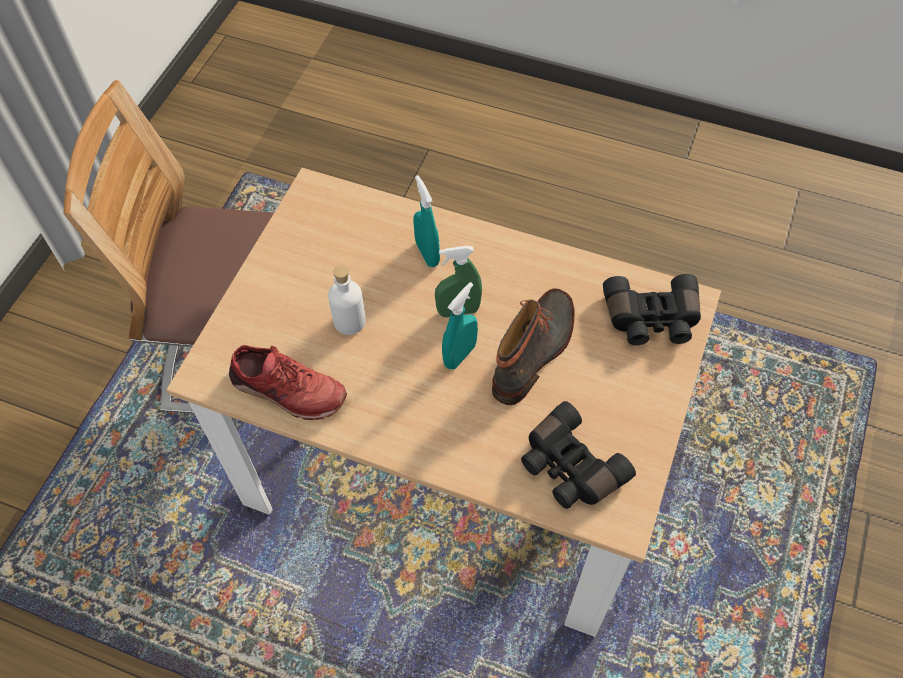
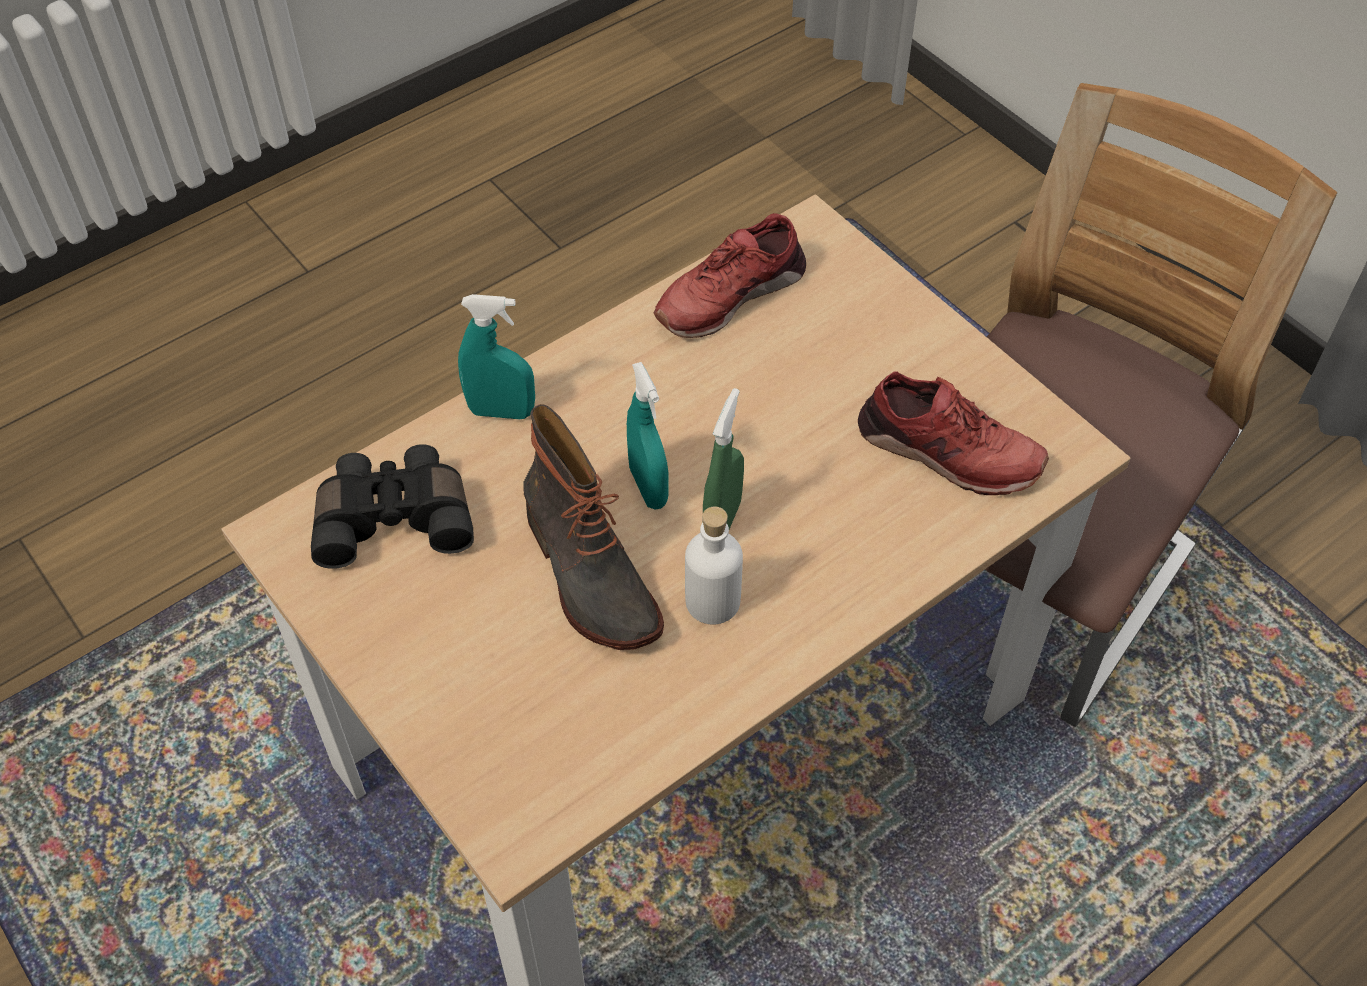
camera: 120 degrees right, 5 degrees down
(347, 237) = (947, 452): none -> red shoe
(349, 321) = (791, 395): white bottle -> white bottle (712, 601)
(427, 253) = (852, 533): turquoise spray bottle -> turquoise spray bottle (501, 411)
(651, 320) = (525, 758): black binoculars -> none

